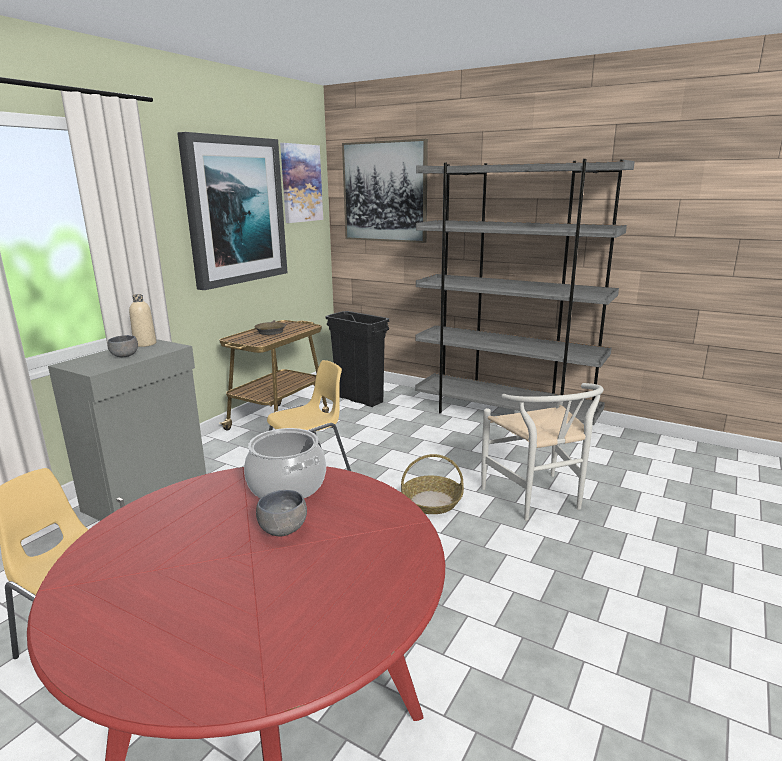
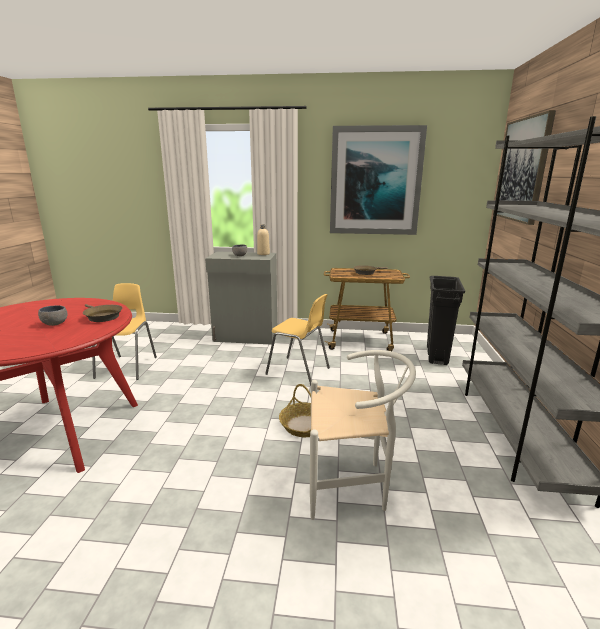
camera: 65 degrees right, 0 degrees up
(287, 486) = (102, 316): cooking pot -> brown frying pan
(301, 183) = (457, 162): picture -> none
(538, 500) = (352, 484): white chair -> white chair turned 135 degrees counterclockwise

